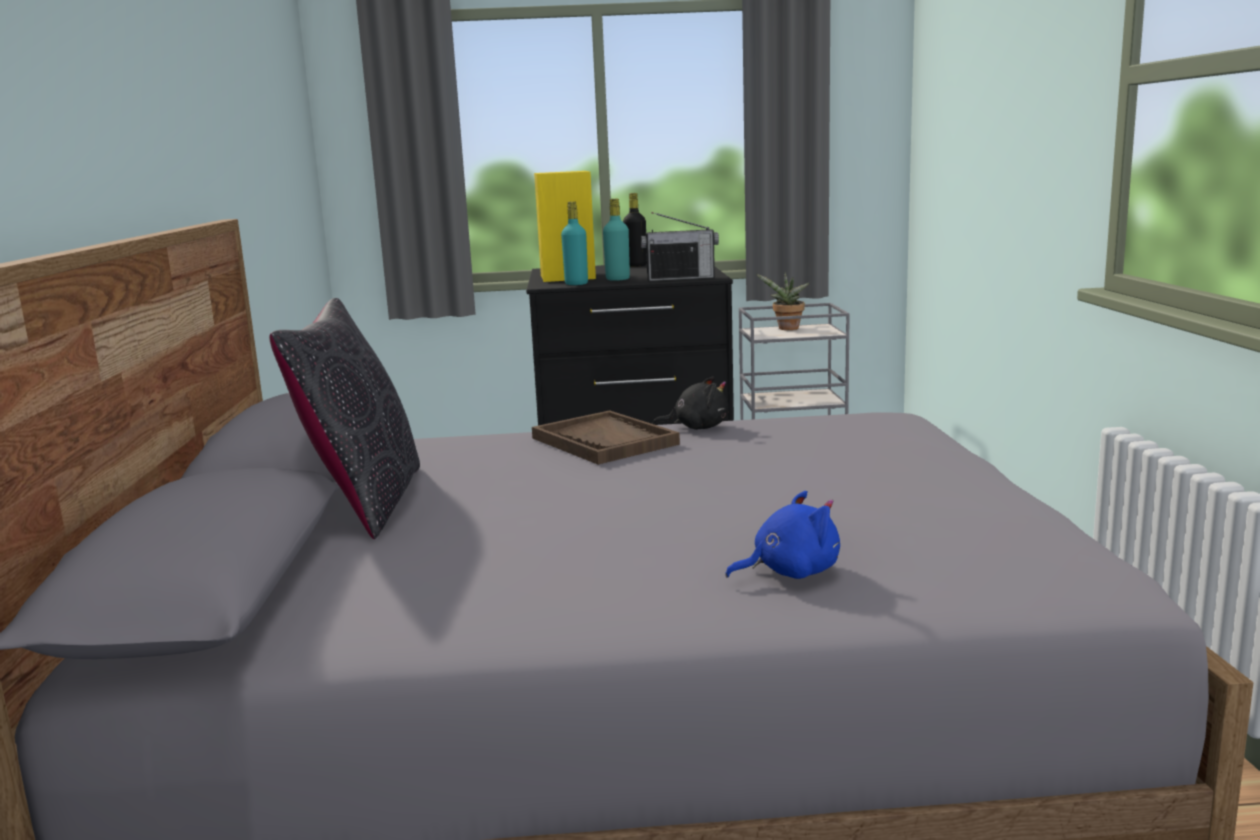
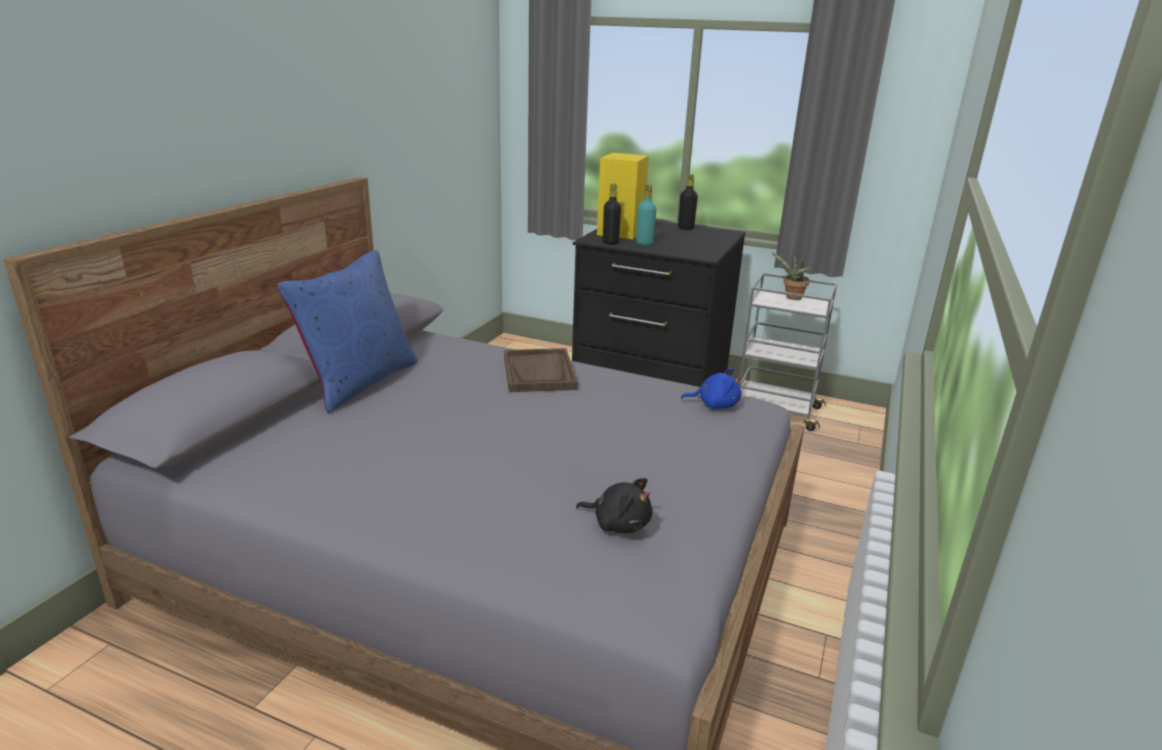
camera: 25 degrees right, 10 degrees up
(364, 502) = (359, 382): black pillow -> blue pillow
(576, 284) = (610, 243): turquoise bottle -> black bottle
(680, 279) = (683, 253): radio -> none
(697, 428) = (610, 377): black plush toy -> black plush toy (618, 524)
(790, 572) = (485, 522): blue plush toy -> blue plush toy (715, 405)

